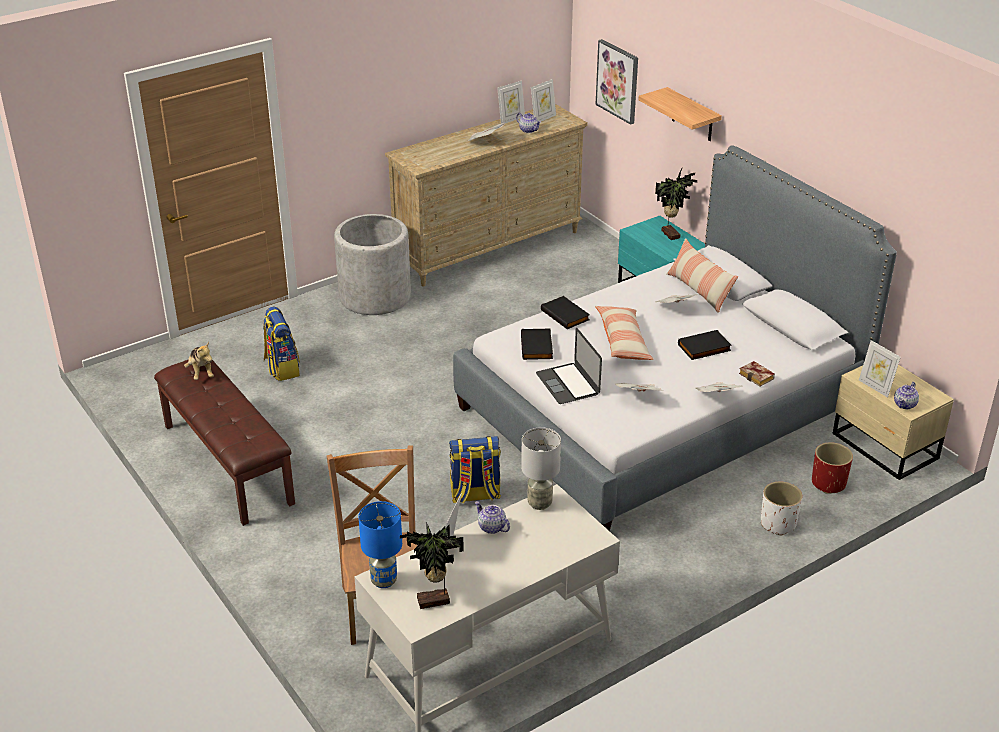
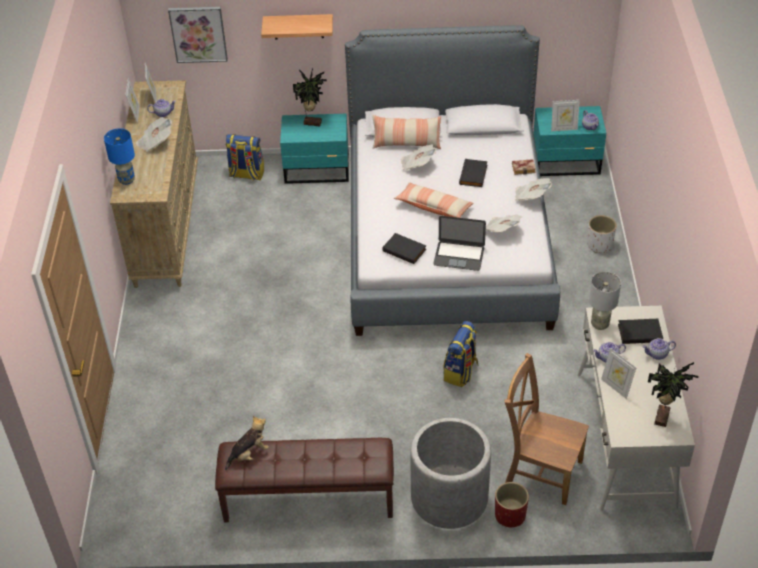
camera: 55 degrees left, 10 degrees up
(201, 372) = (249, 454): plush toy -> plush toy turned 45 degrees counterclockwise
(282, 368) = (211, 416): backpack -> backpack (246, 174)
(375, 296) = (166, 319): grey planter -> grey planter (449, 497)
(384, 580) = (625, 433): blue table lamp -> blue table lamp (126, 180)
(533, 564) = (657, 354): none -> teapot
(566, 315) = (378, 218): black book -> black book (640, 332)
(828, 483) = (580, 204): red planter -> red planter (510, 515)
(884, 447) = (567, 163): beige nightstand -> turquoise nightstand

